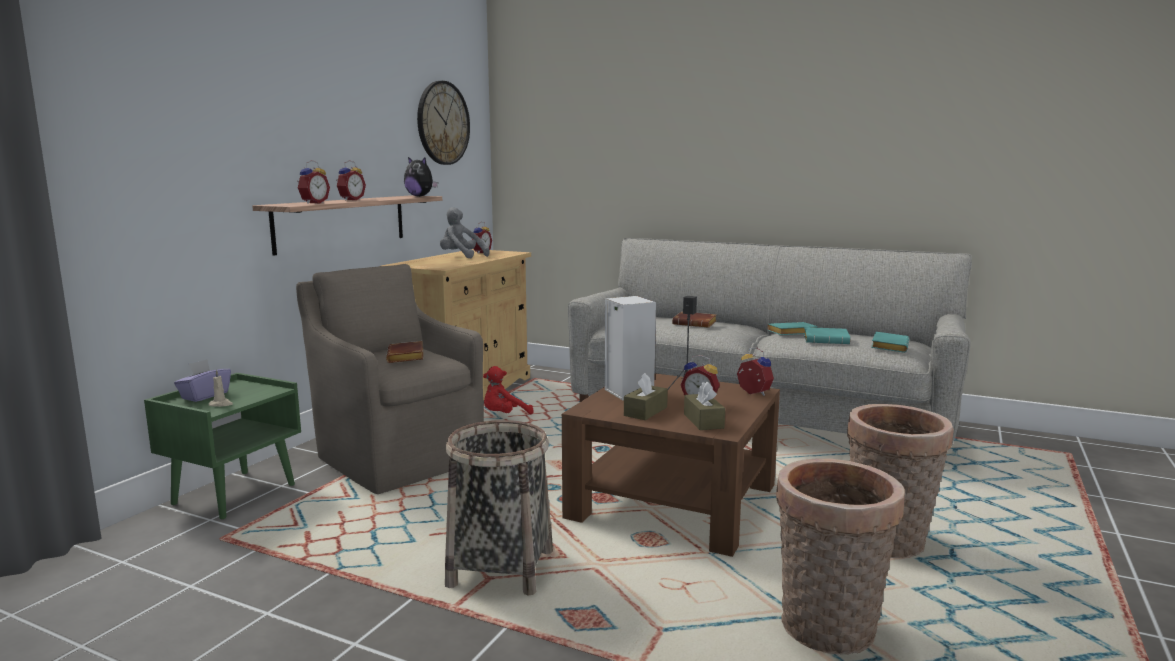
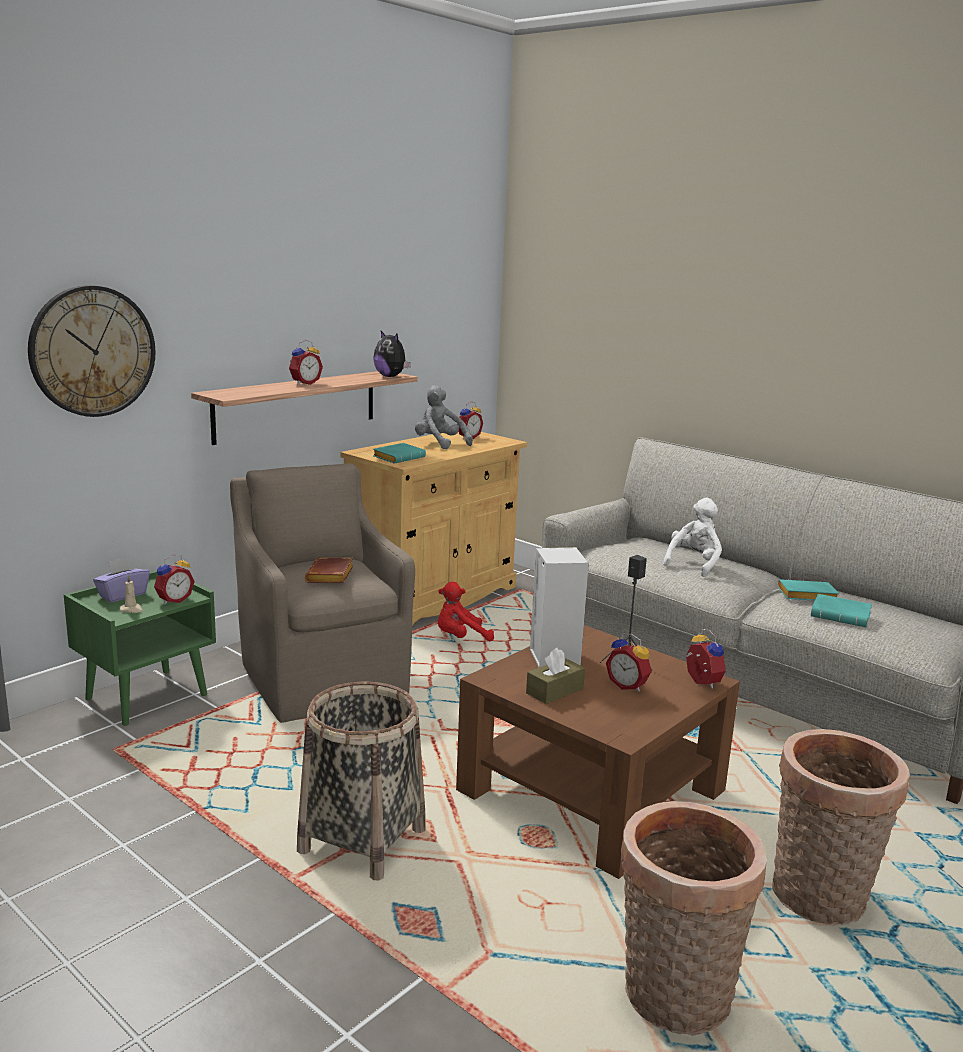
camera: 15 degrees right, 5 degrees up
(313, 203) = (255, 391): alarm clock -> alarm clock (173, 600)
(443, 123) = (435, 283): wall clock -> wall clock (92, 351)
(696, 324) = (694, 564): brown book -> white plush toy
(703, 421) = (611, 717): brown tissue box -> none
(888, 346) = (917, 638): turquoise book -> turquoise book (399, 457)

